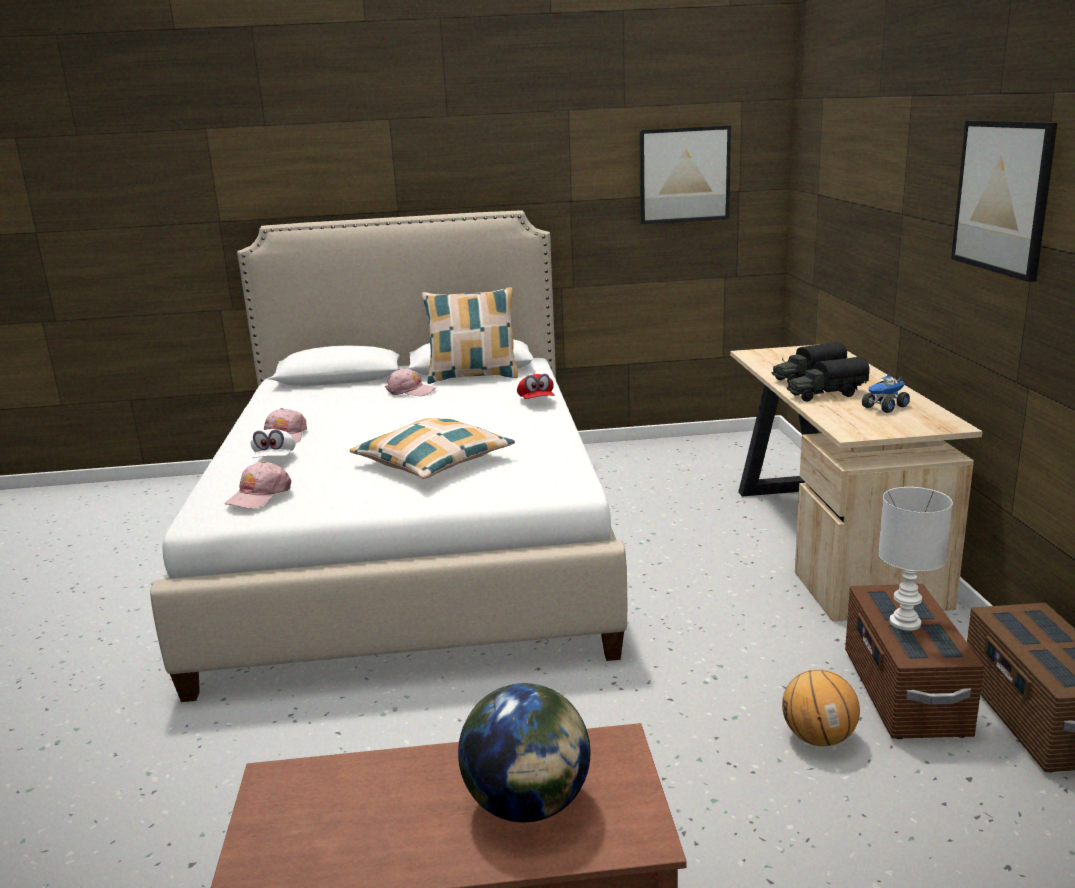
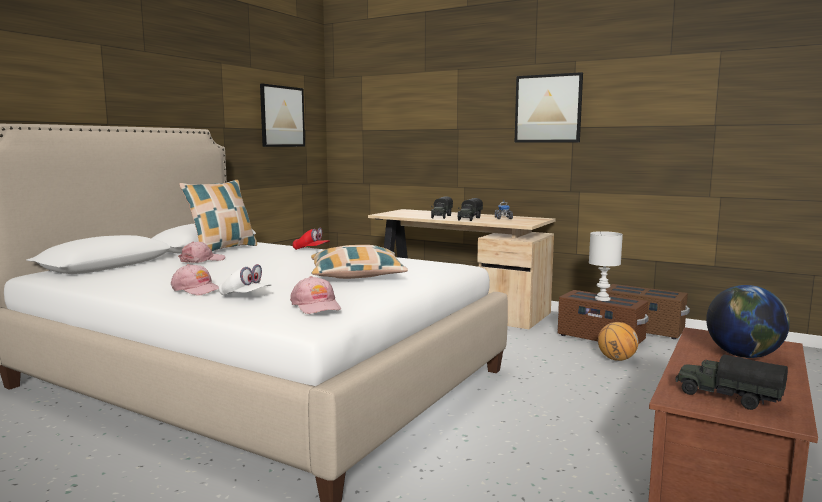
camera: 55 degrees left, 10 degrees down
(305, 818) = (726, 397): none -> toy truck

